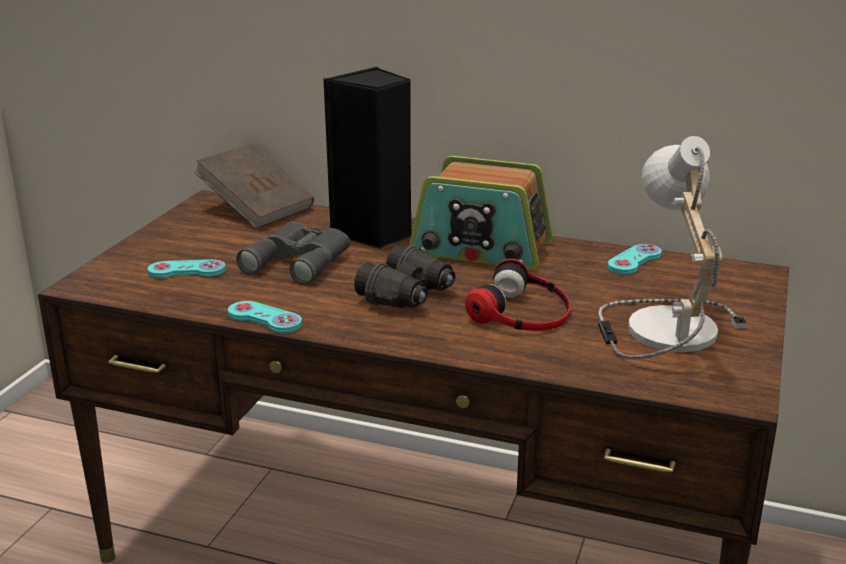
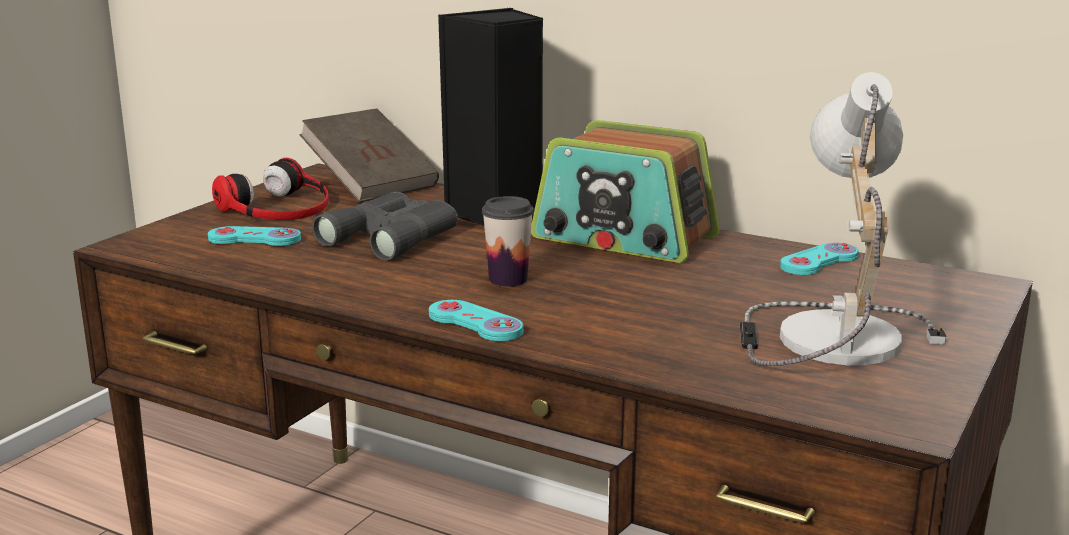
camera: 10 degrees right, 5 degrees down
(264, 319) = (318, 292): turquoise game controller -> turquoise game controller (475, 323)
(408, 295) = (508, 279): black binoculars -> cup
(522, 311) = (646, 306): headphones -> headphones (278, 207)

